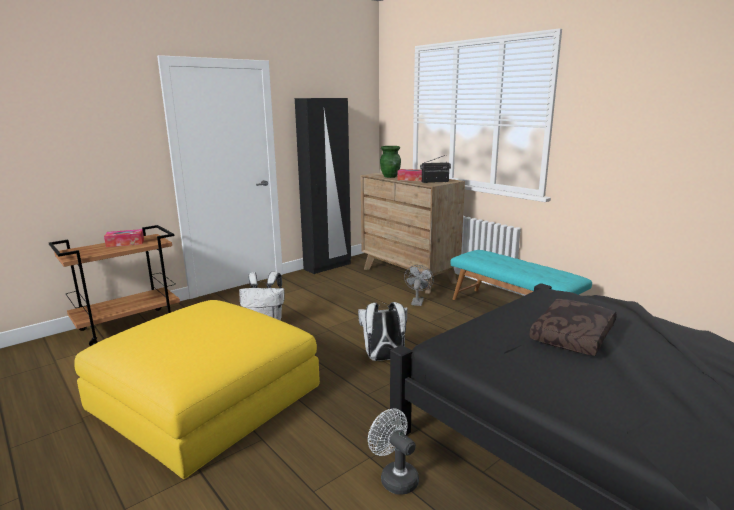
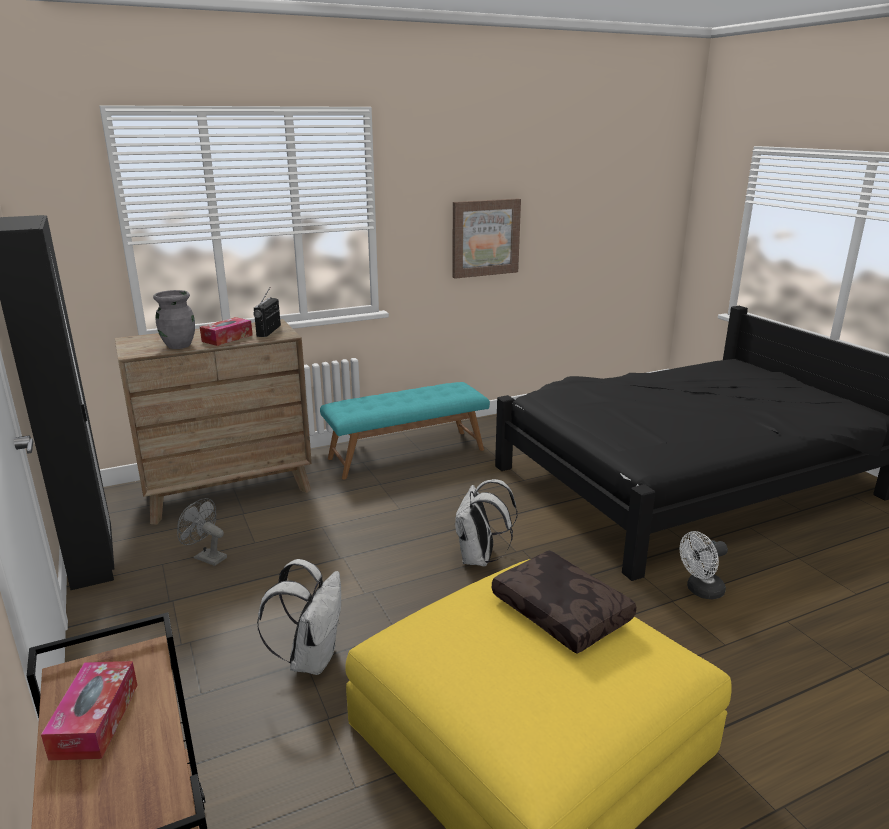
camera: 75 degrees left, 5 degrees up
(390, 176) = (179, 345): green vase -> grey vase
(417, 301) = (329, 503): grey fan -> grey fan (206, 557)
(574, 336) = (636, 412): brown pillow -> brown pillow (563, 611)
(658, 149) = (485, 238): none -> picture

